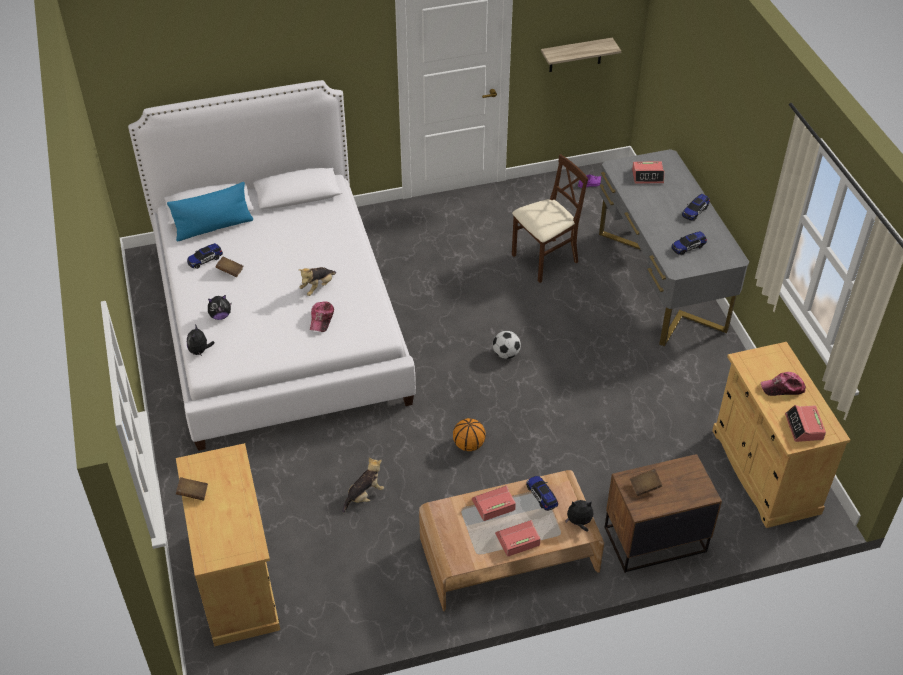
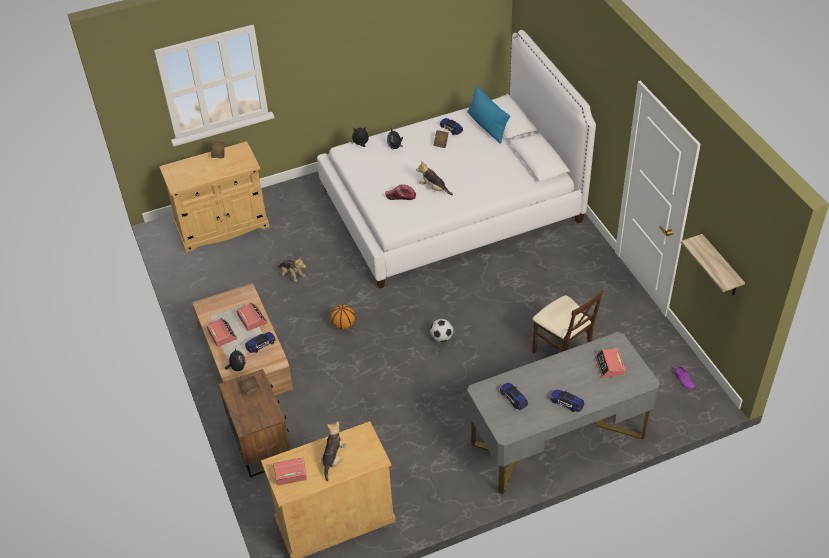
camera: 85 degrees right, 0 degrees up
(783, 388) = (333, 459): cap -> plush toy

